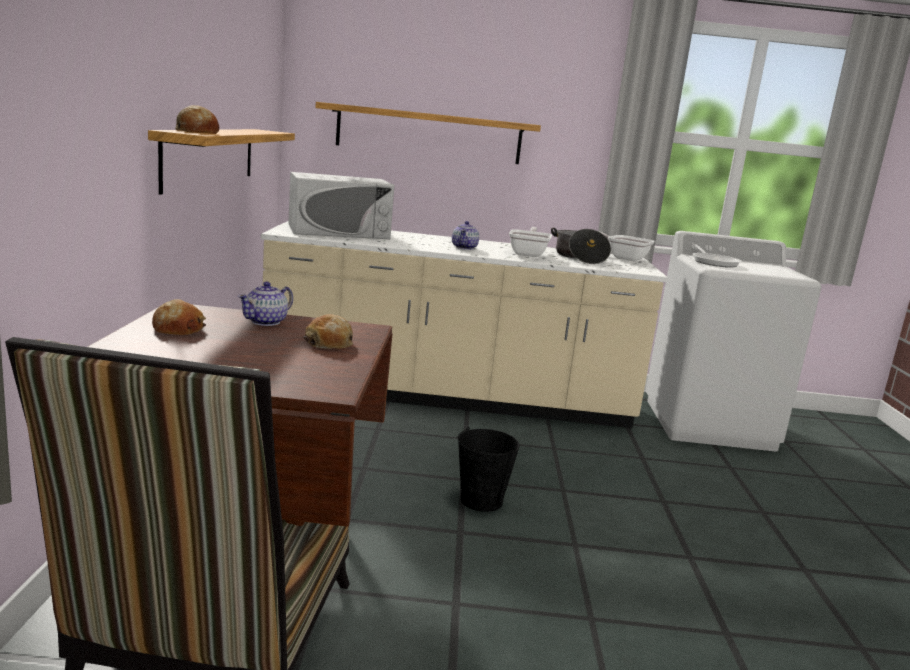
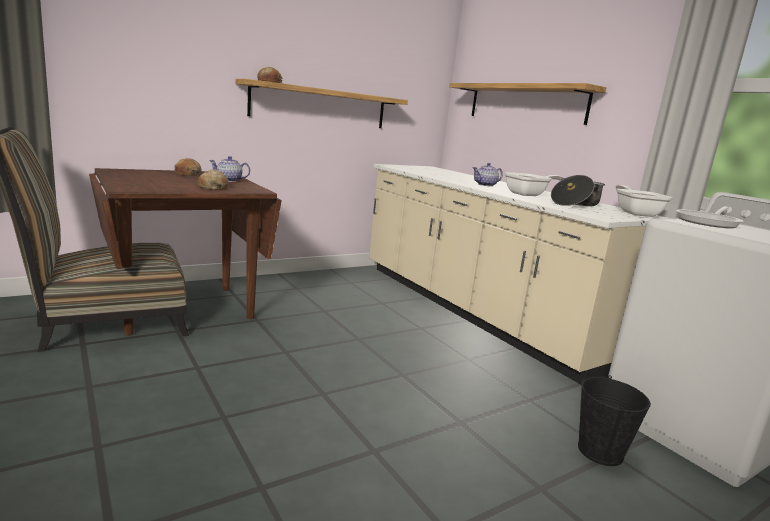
camera: 55 degrees right, 0 degrees up
(338, 231) = (431, 170): white microwave -> none
(481, 500) = (337, 350): black bucket -> black bucket (600, 451)

